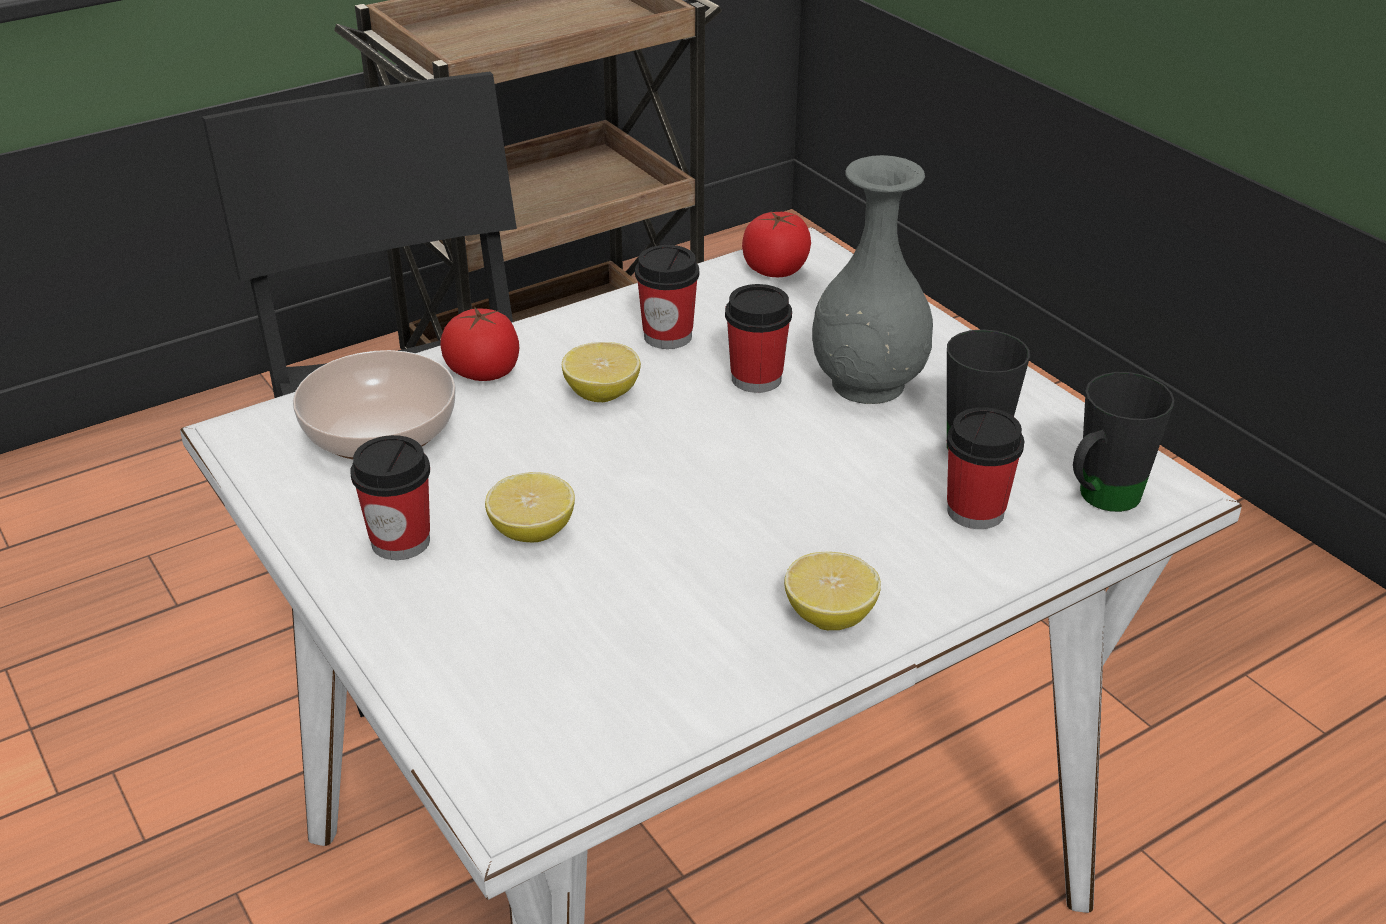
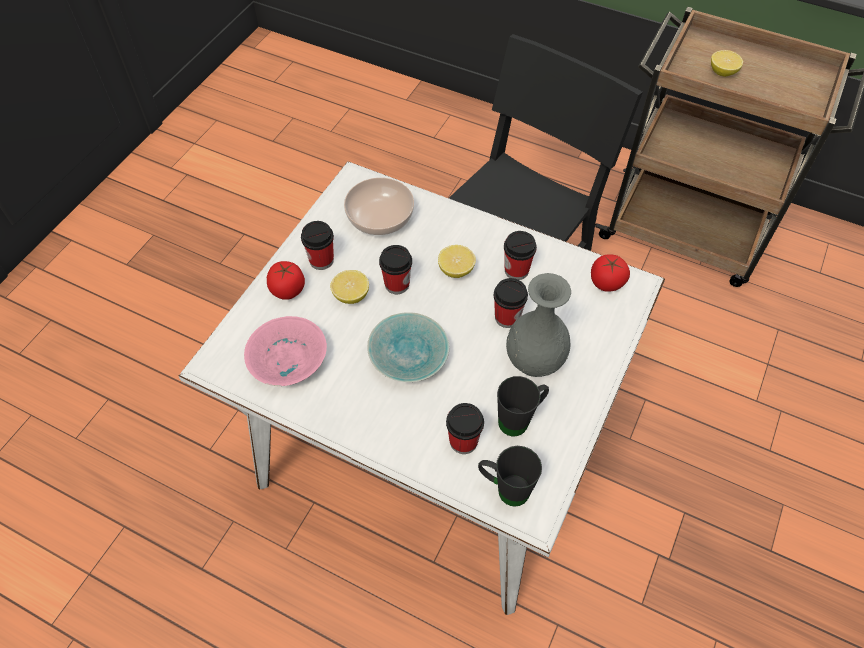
camera: 60 degrees right, 20 degrees up
(483, 372) = (442, 224): tomato -> tomato (288, 289)
(564, 468) = (397, 284): none -> cup
(611, 675) = (286, 361): none -> pink bowl
(737, 508) = (409, 353): none -> turquoise bowl
(829, 615) = (360, 415): lemon -> lemon (722, 72)

